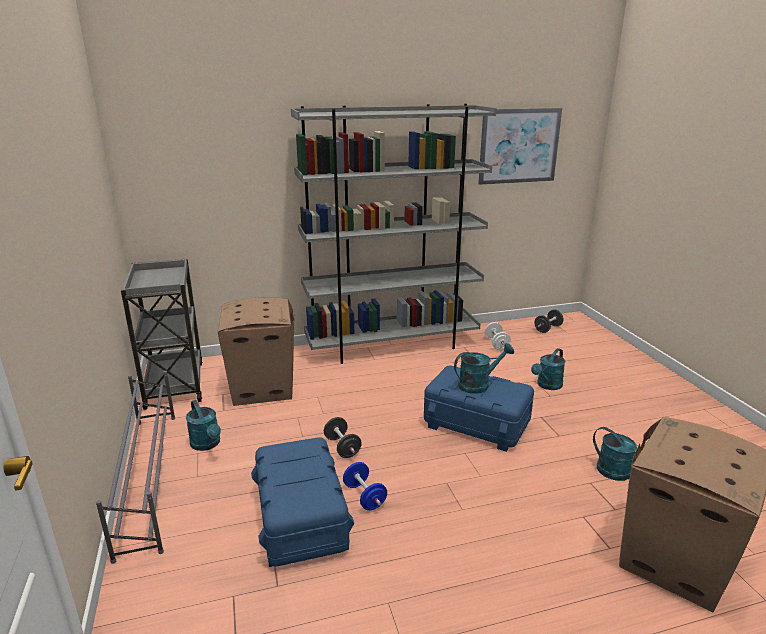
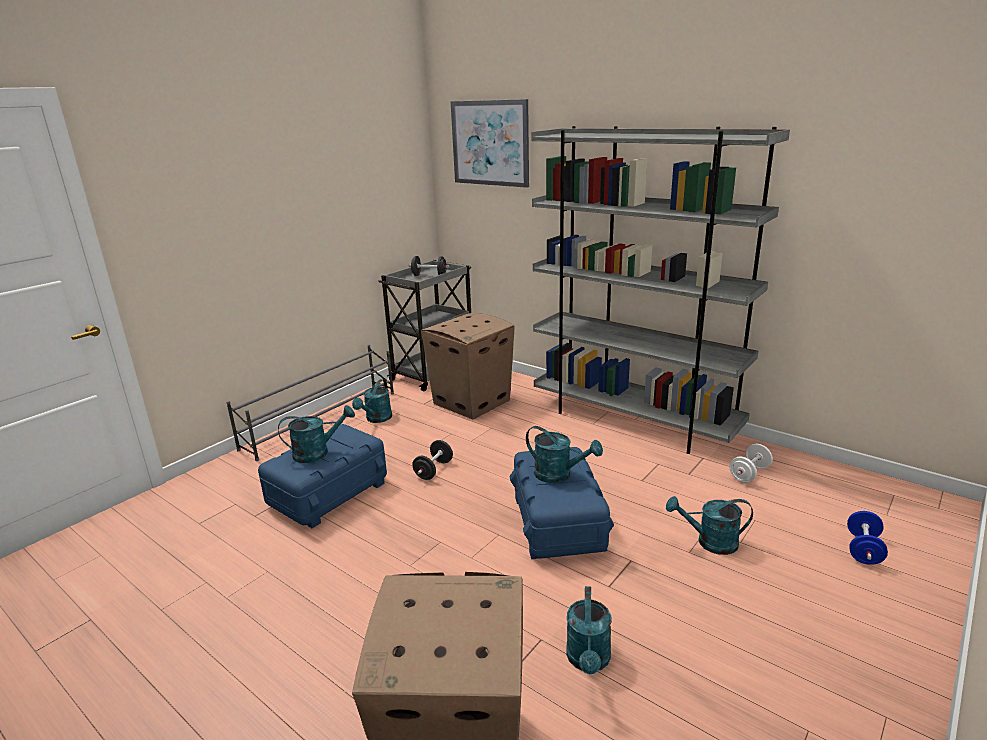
camera: 55 degrees right, 0 degrees up
(299, 477) = (317, 452): none -> turquoise watering can
(364, 497) = (380, 508): blue dumbbell -> blue dumbbell (863, 550)
(519, 146) = (870, 196): picture -> picture (490, 143)
(548, 329) = (865, 495): black dumbbell -> black dumbbell (429, 276)

